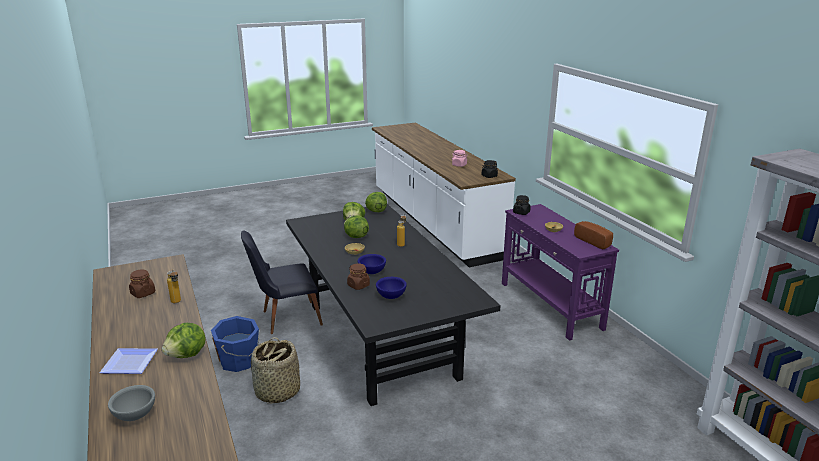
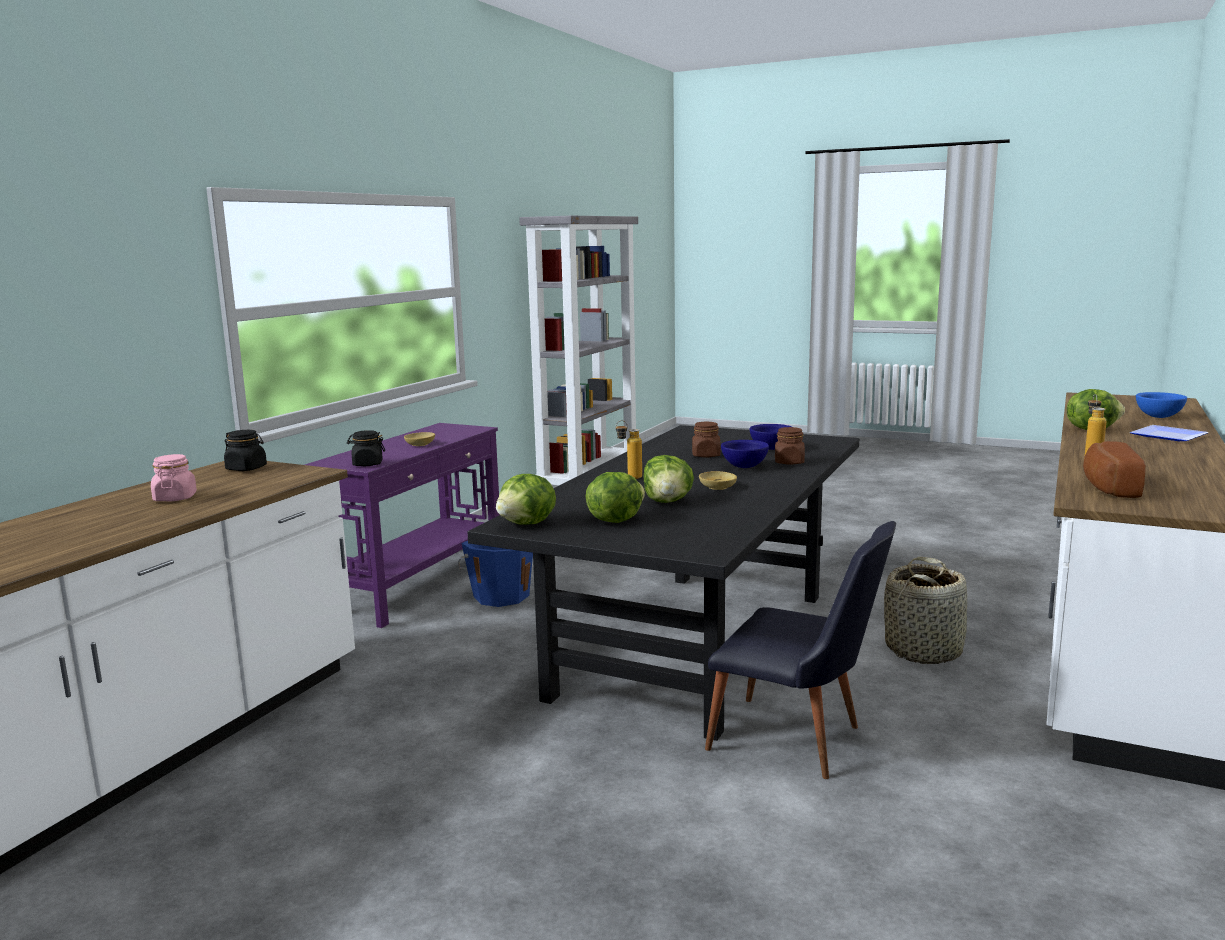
camera: 130 degrees left, 10 degrees down
(136, 415) = (1158, 417): grey bowl -> blue bowl
(143, 293) = (1151, 477): brown jar -> brown jar (706, 455)
(239, 361) = (955, 709): blue bucket -> blue bucket (500, 596)
(594, 241) = (430, 430): bread -> bread (1107, 487)

